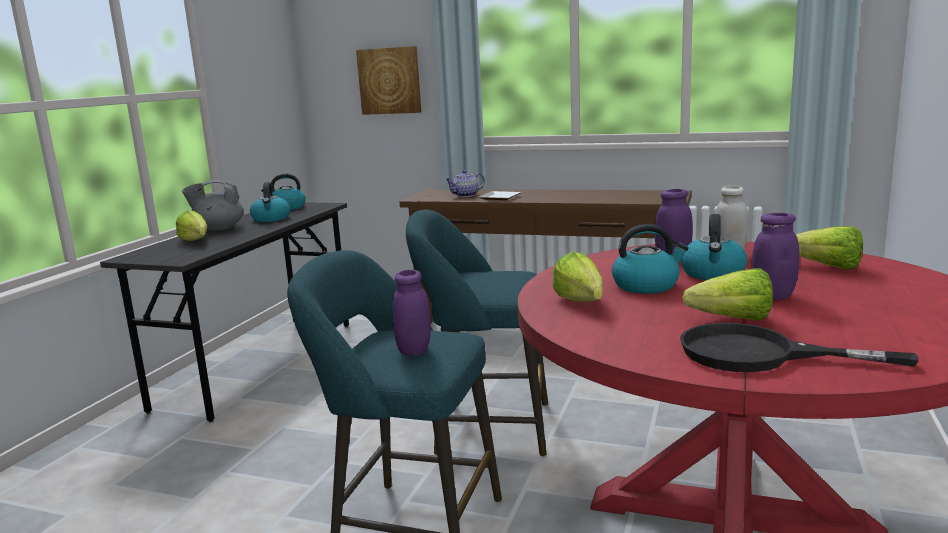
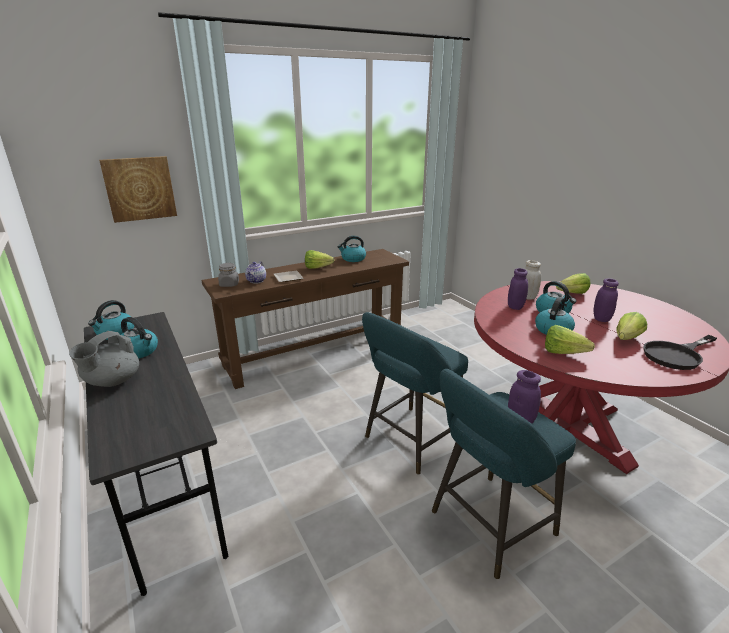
camera: 50 degrees left, 10 degrees up
(196, 242) = (140, 407): lettuce -> lettuce (320, 268)
(437, 194) = (229, 284): none -> grey jar
(618, 193) = (353, 259): none -> kettle

